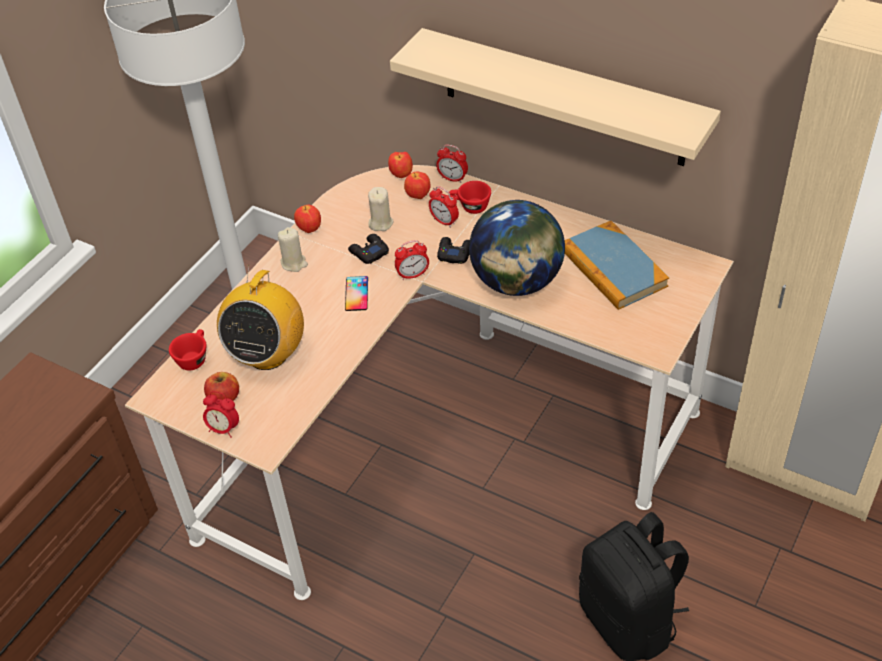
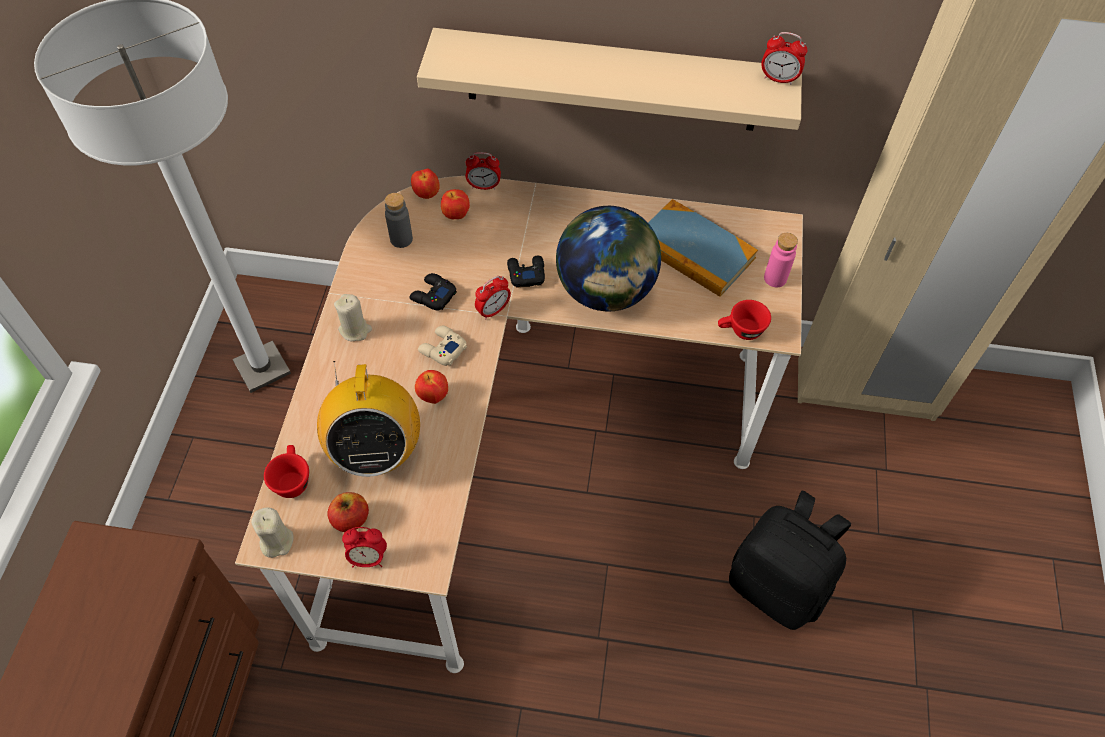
camera: 25 degrees left, 10 degrees up
(309, 229) = (353, 284): apple -> apple (433, 396)
(356, 294) = (442, 349): phone -> beige game controller
(364, 204) = (401, 239): none -> grey bottle
(380, 223) = (430, 257): beige candle -> beige candle (276, 541)
(444, 221) = (498, 239): alarm clock -> alarm clock (778, 79)
(470, 207) = (517, 215): red cup -> red cup (741, 331)
(678, 307) = (775, 278): none -> pink bottle

